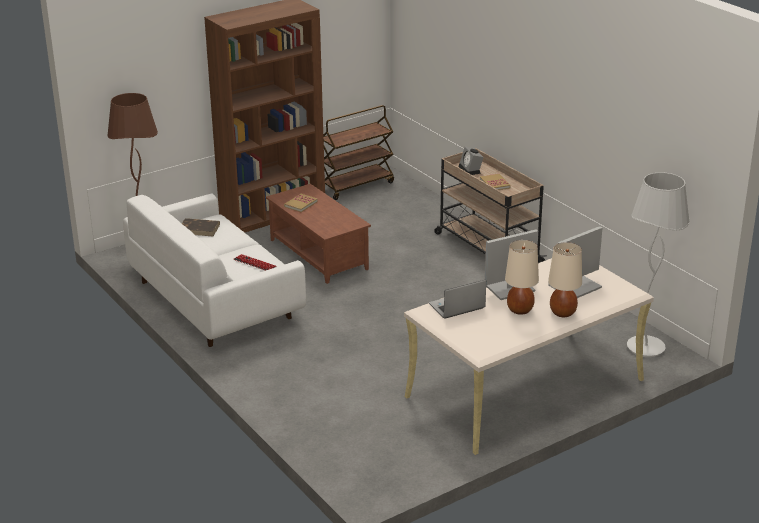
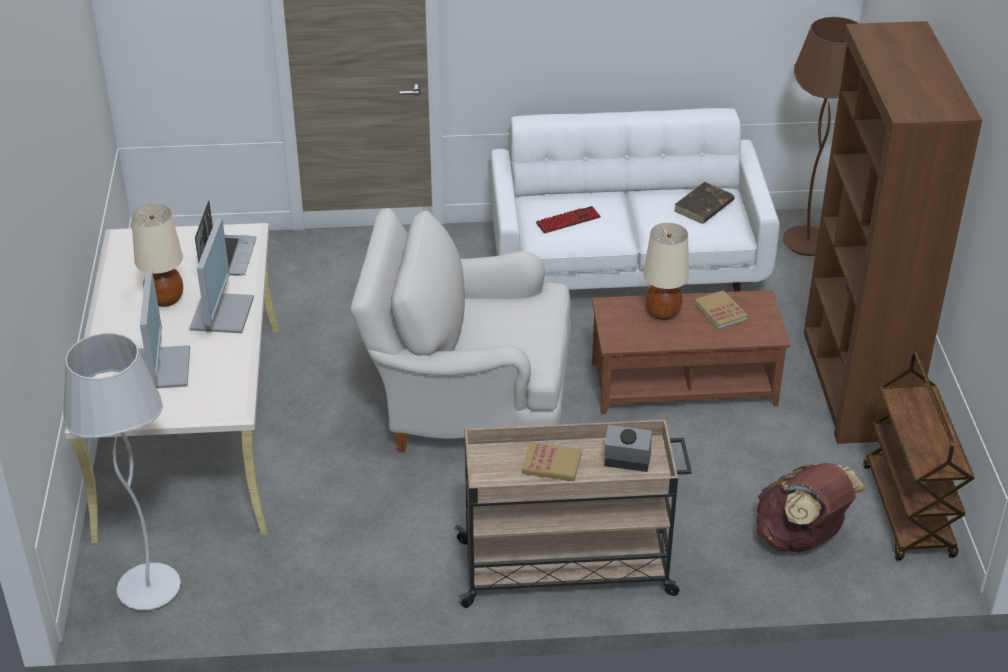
camera: 120 degrees right, 10 degrees up
(402, 203) = (800, 538): none -> brown backpack
(403, 308) = (467, 405): none -> white armchair
(563, 313) = (119, 329): beige table lamp -> beige table lamp (662, 313)

